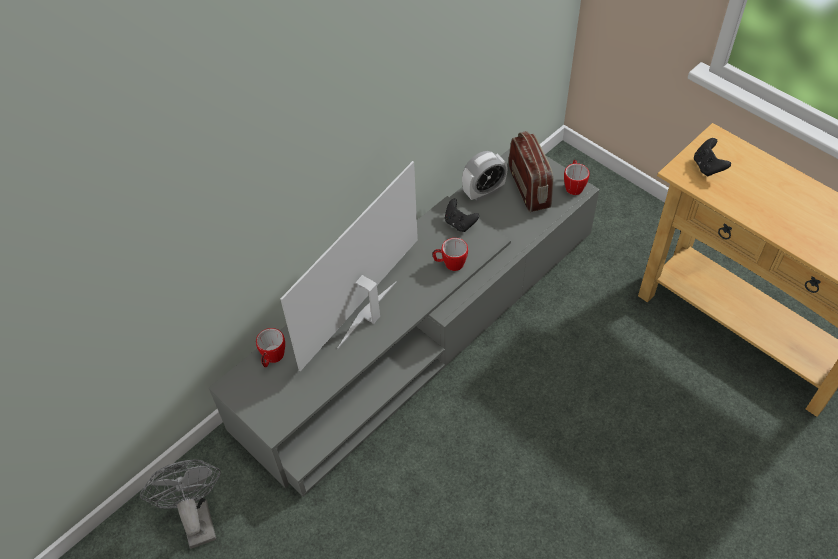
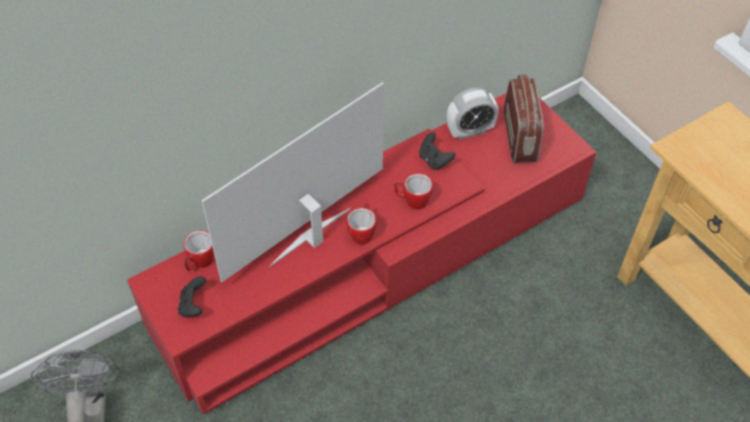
camera: 10 degrees right, 0 degrees up
(421, 326) = (374, 261): grey tv stand -> red tv stand
(573, 185) = (569, 143): mug -> mug (362, 232)
(707, 167) = (709, 149): black game controller -> black game controller (193, 305)

